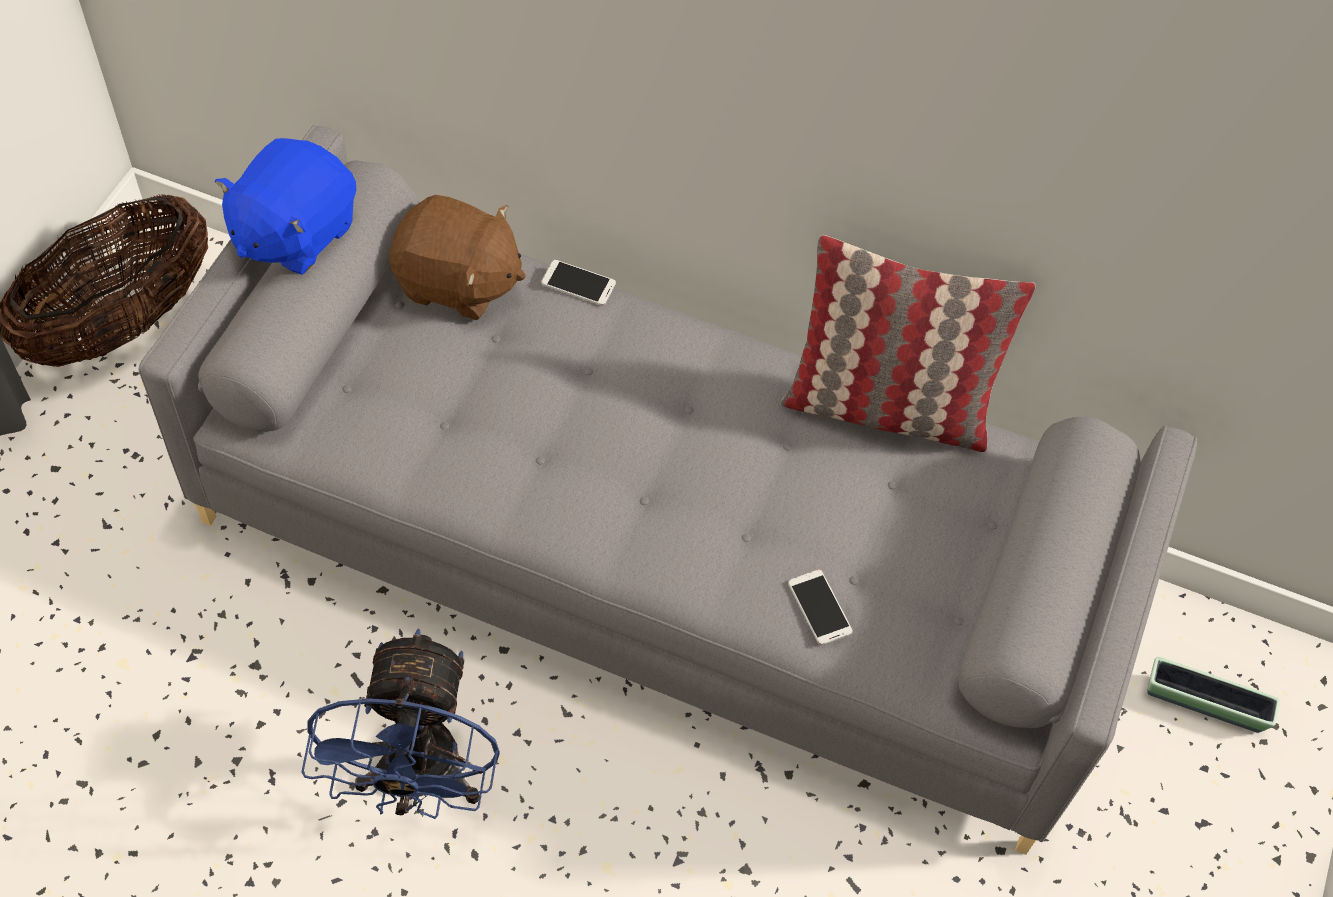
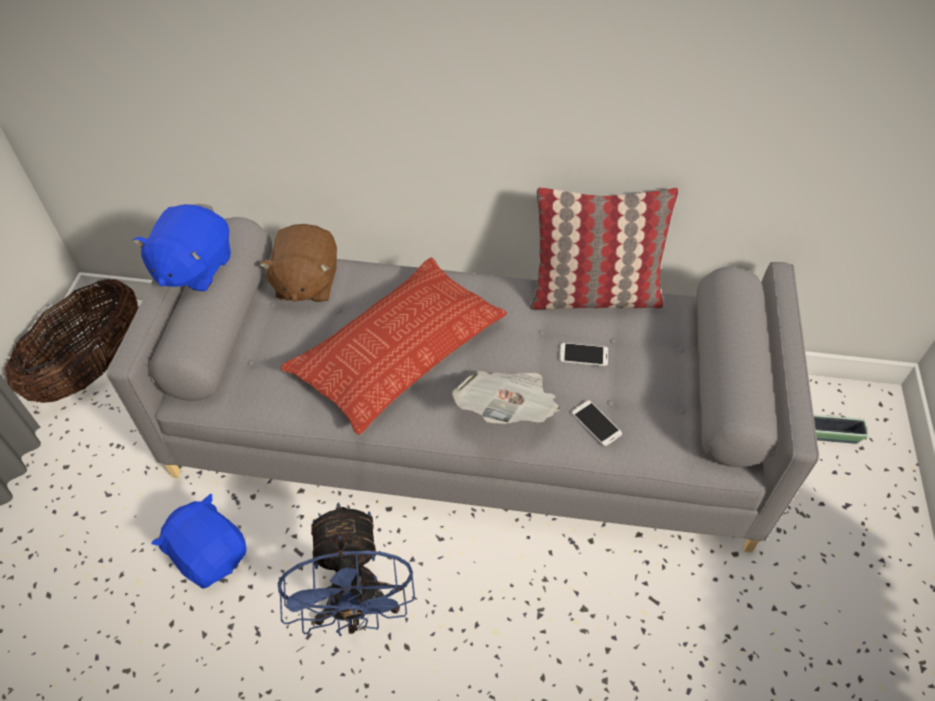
camera: 10 degrees left, 5 degrees down
(231, 650) = (210, 554): none -> blue plush toy
(458, 283) = (306, 283): brown plush toy -> brown plush toy turned 90 degrees clockwise
(563, 424) = (398, 350): none -> pillow
(578, 283) = (382, 266): phone -> phone (583, 355)
(696, 556) = (508, 411): none -> newspaper

